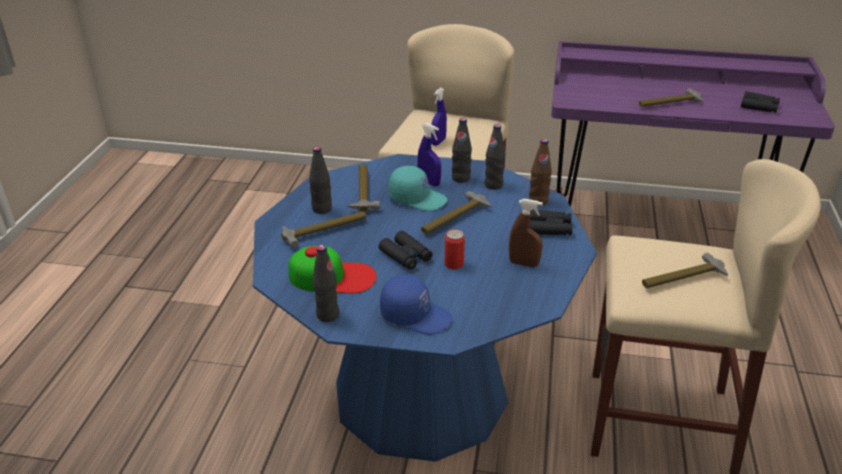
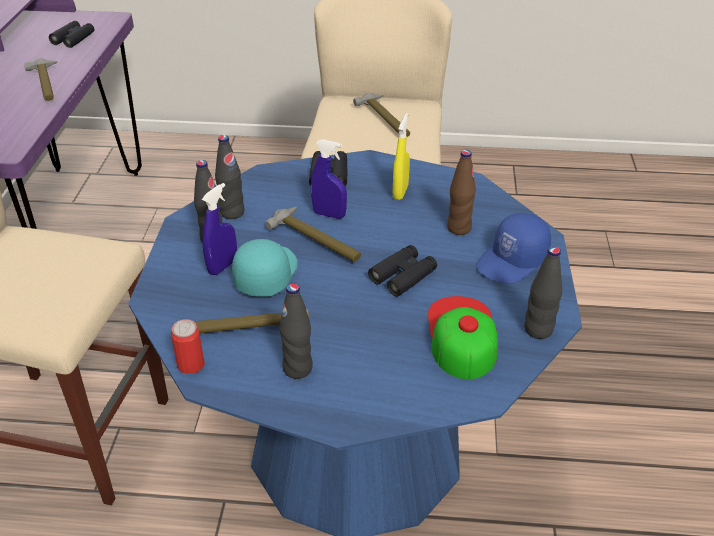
camera: 95 degrees left, 5 degrees up
(324, 231) = (357, 357): hammer -> none
(416, 315) = (513, 261): blue cap -> blue cap turned 150 degrees counterclockwise
(438, 142) = (66, 280): blue spray bottle -> blue spray bottle (329, 214)
(454, 264) = (412, 238): can -> can (191, 365)
(523, 263) = (400, 192): brown spray bottle -> yellow spray bottle
(538, 201) = (271, 181): brown bottle -> brown bottle (458, 228)

